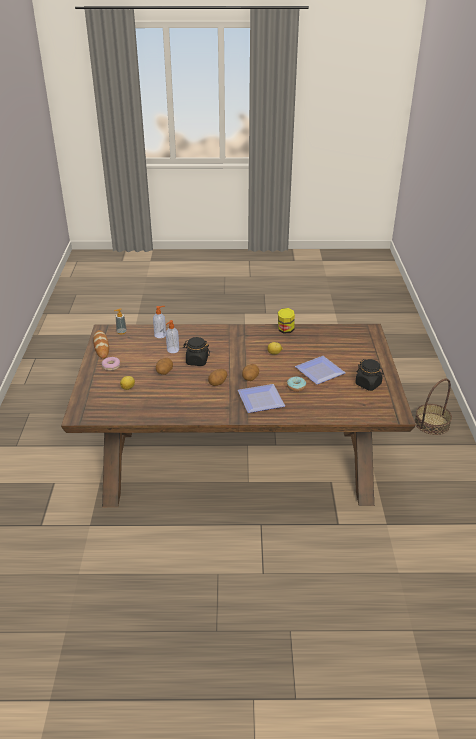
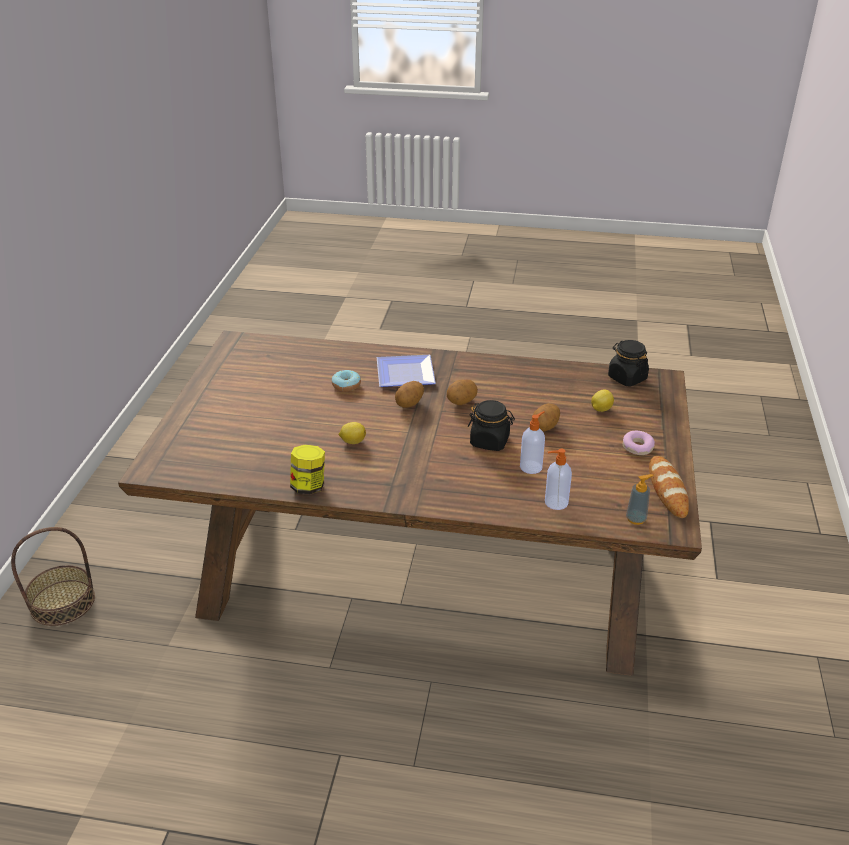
camera: 170 degrees left, 0 degrees up
(319, 373) = (298, 402): plate -> none
(368, 384) = (239, 379): black jar -> black jar (627, 378)

